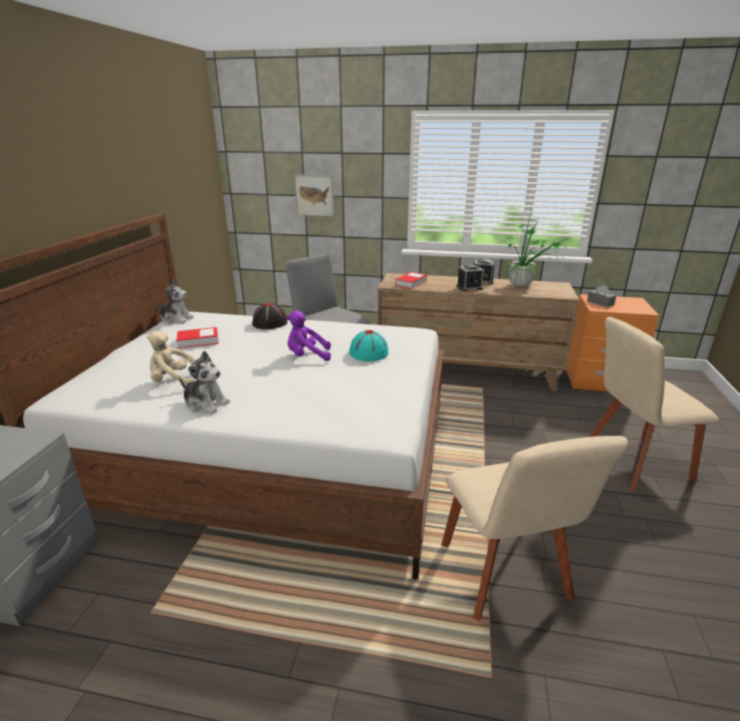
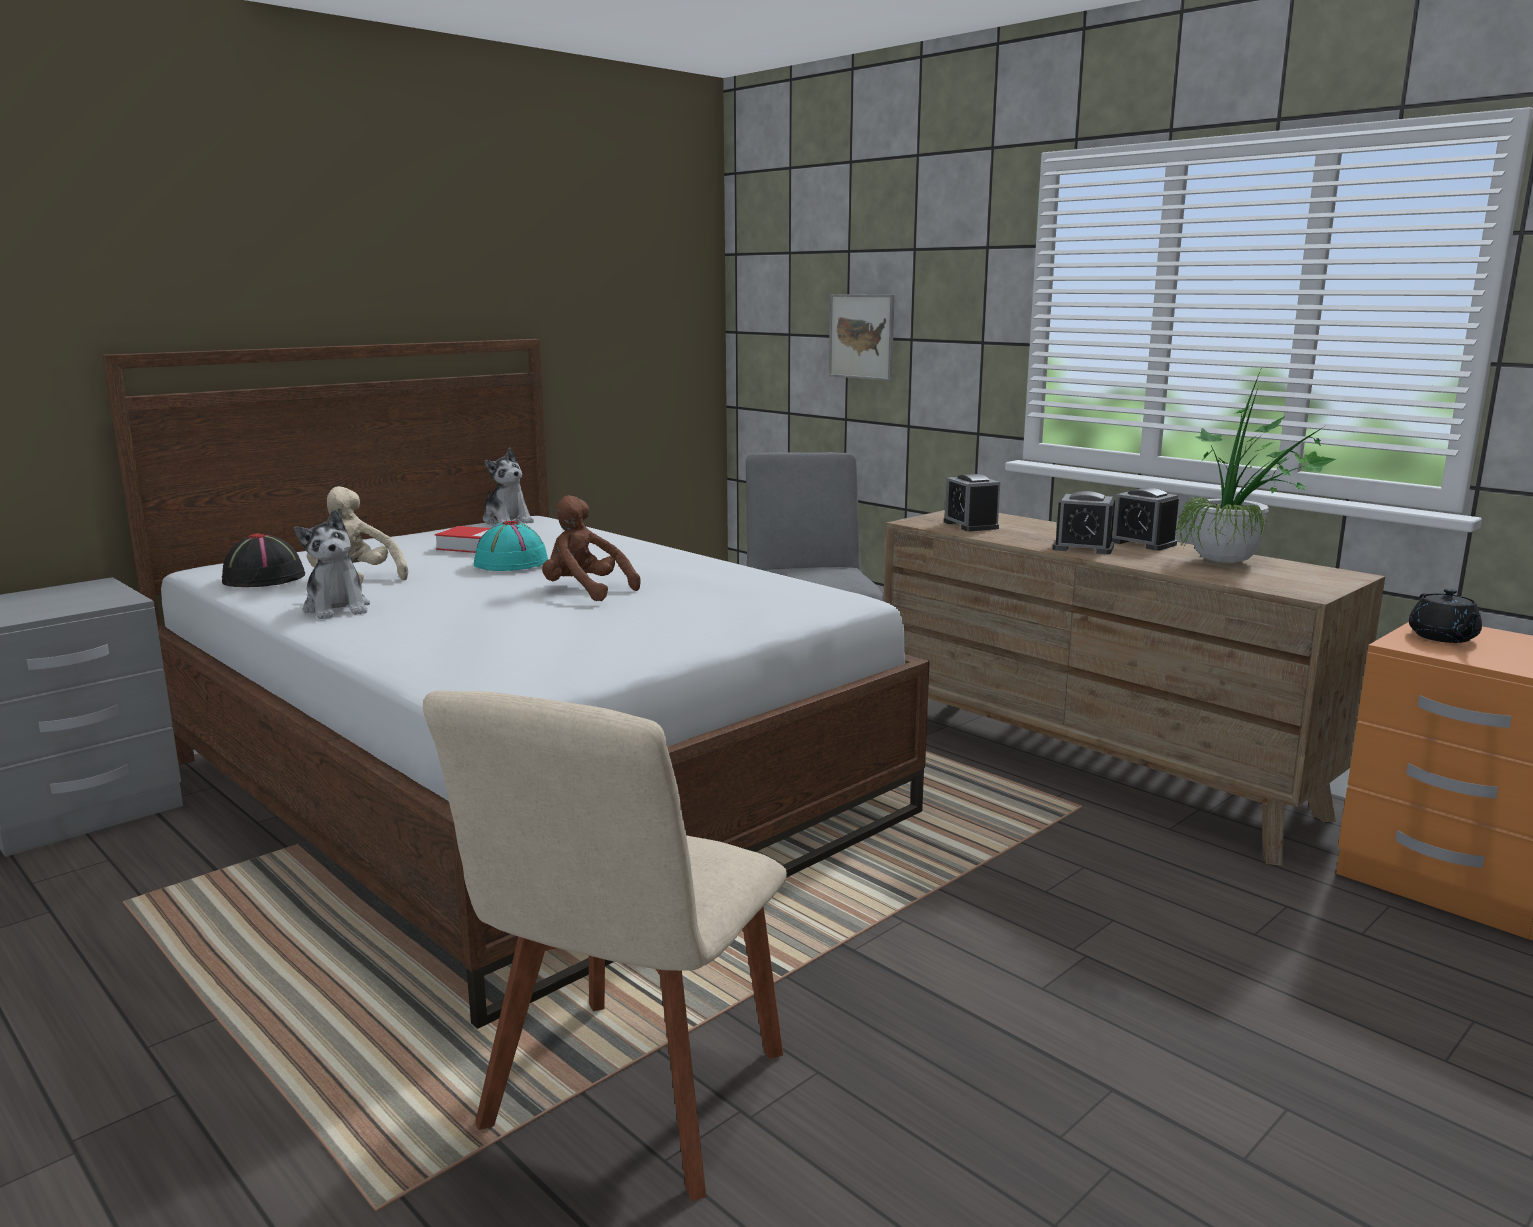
camera: 35 degrees right, 10 degrees down
(270, 323) = (623, 545): black hat -> black hat (264, 579)
(307, 356) = (585, 592): purple plush toy -> brown plush toy
(369, 353) = (686, 606): turquoise hat -> turquoise hat (510, 564)
(411, 283) = (970, 525): book -> alarm clock
(600, 303) = (1443, 637): grey tissue box -> black teapot
(632, 462) = (1265, 1060): beige chair -> none

